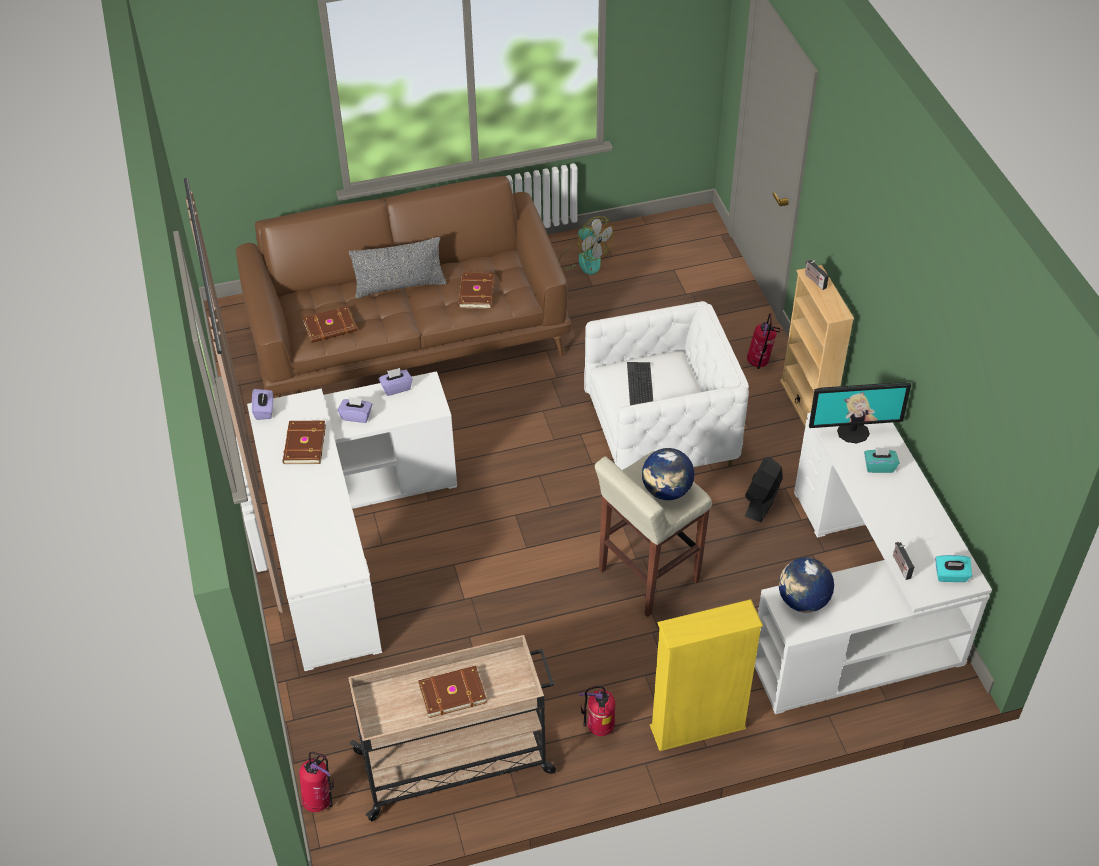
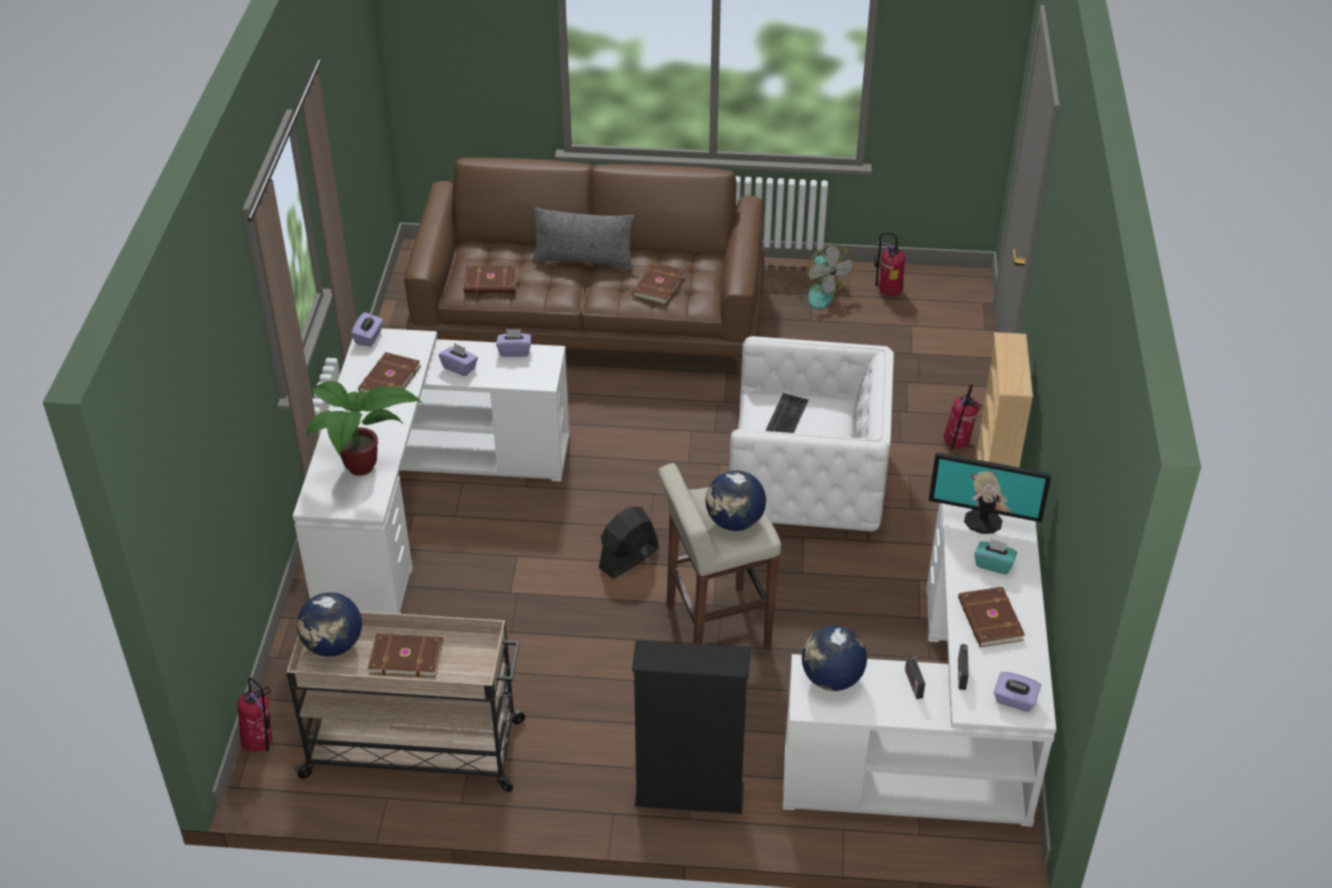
camera: 20 degrees right, 5 degrees down
(325, 536) = (361, 470): none -> potted plant
(384, 702) = (333, 645): none -> globe
(599, 729) = (582, 763): fire extinguisher -> fire extinguisher (888, 292)
(697, 727) = (689, 796): yellow bookcase -> black bookcase
(762, 501) = (884, 586): black fan -> black fan (628, 558)
(814, 280) = (1008, 347): radio -> radio (912, 682)
(899, 514) = (989, 620): none -> brown book
(951, 576) = (1014, 700): turquoise tissue box -> purple tissue box

